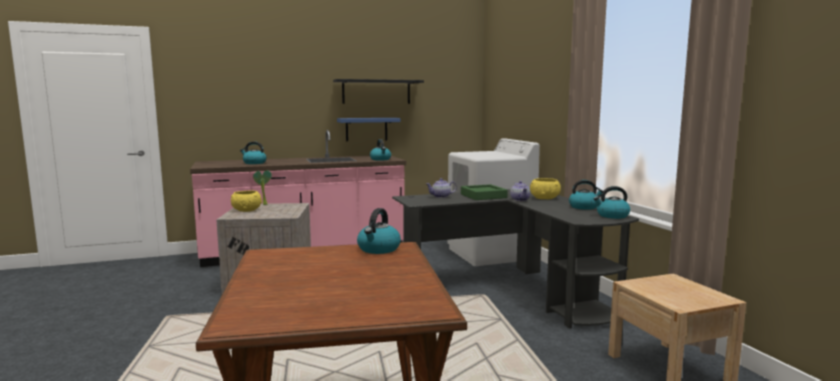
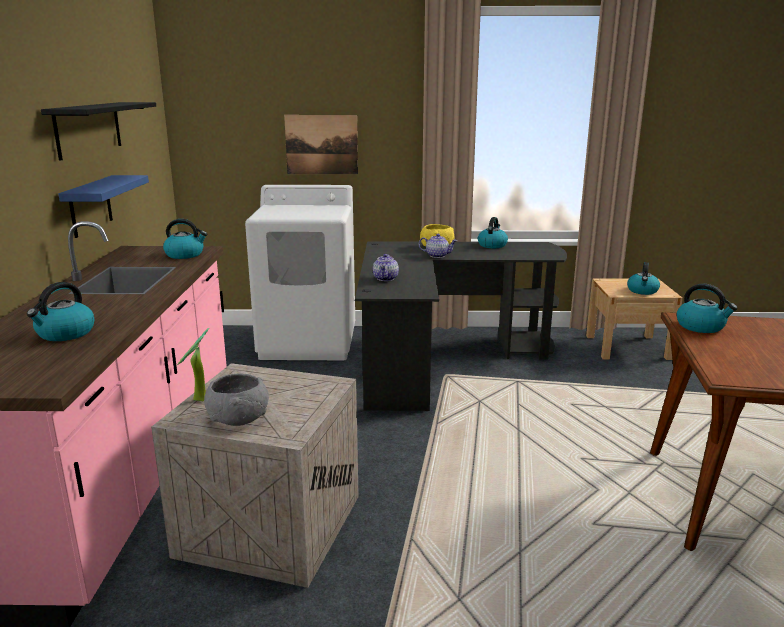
camera: 70 degrees left, 10 degrees up
(246, 210) = (238, 418): yellow bowl -> grey bowl
(483, 196) = (401, 263): green tray -> none
(532, 111) = (321, 144): none -> picture
(612, 216) = (536, 245): kettle -> kettle (642, 291)

